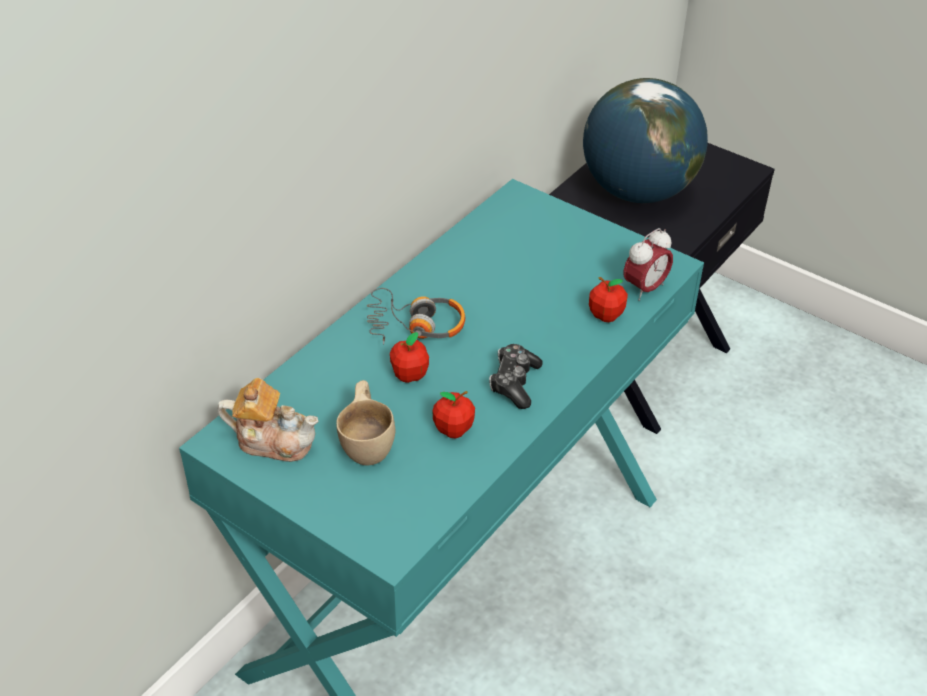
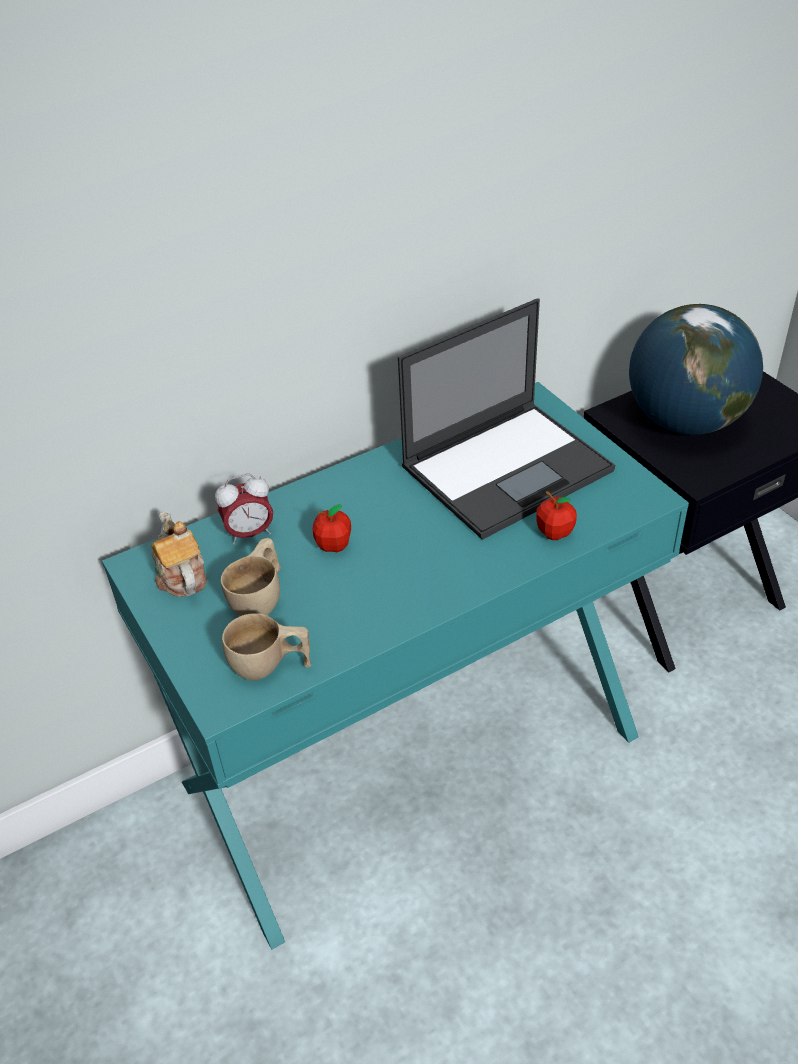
camera: 25 degrees right, 0 degrees up
(273, 441) = (180, 575): teapot -> teapot turned 150 degrees counterclockwise
(415, 325) = (366, 500): headphones -> none
(416, 502) = (270, 666): none -> beige cup
(453, 429) = (343, 607): apple -> none
(514, 383) = (426, 577): game controller -> none
(531, 265) = (508, 467): none -> laptop
(645, 289) = (610, 515): alarm clock -> alarm clock (249, 534)

